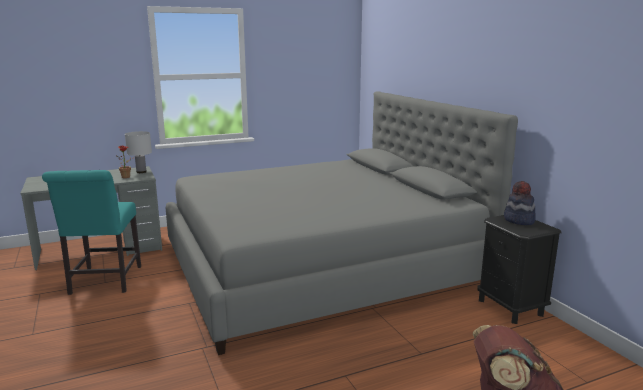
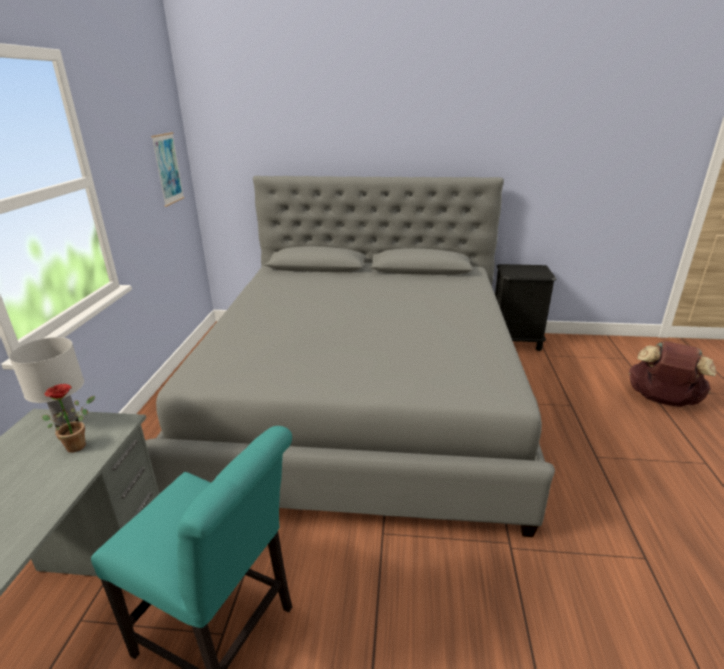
camera: 60 degrees left, 10 degrees up
(328, 79) = (168, 169): none -> picture
(518, 220) = (518, 269): hat -> none

